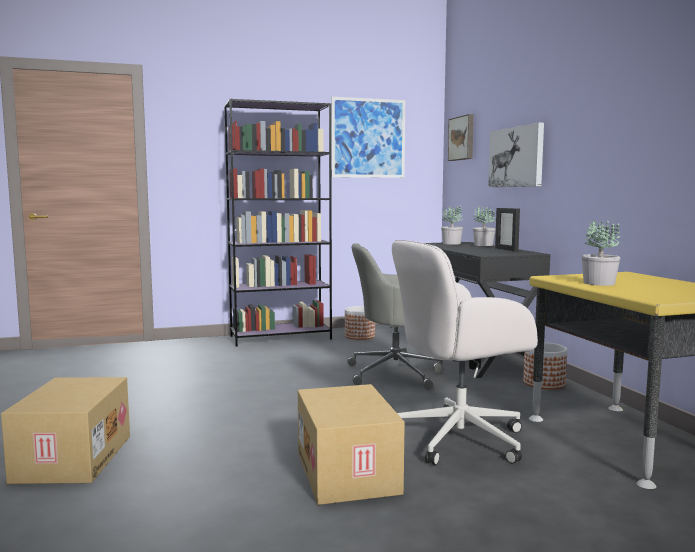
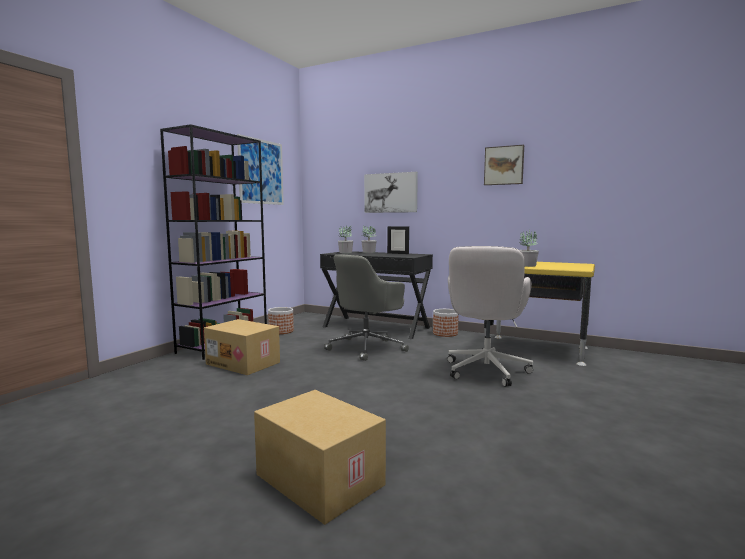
camera: 45 degrees left, 0 degrees up
(349, 473) = (491, 405): cardboard box -> cardboard box (244, 363)
(462, 138) = (327, 177): picture -> picture (504, 165)

